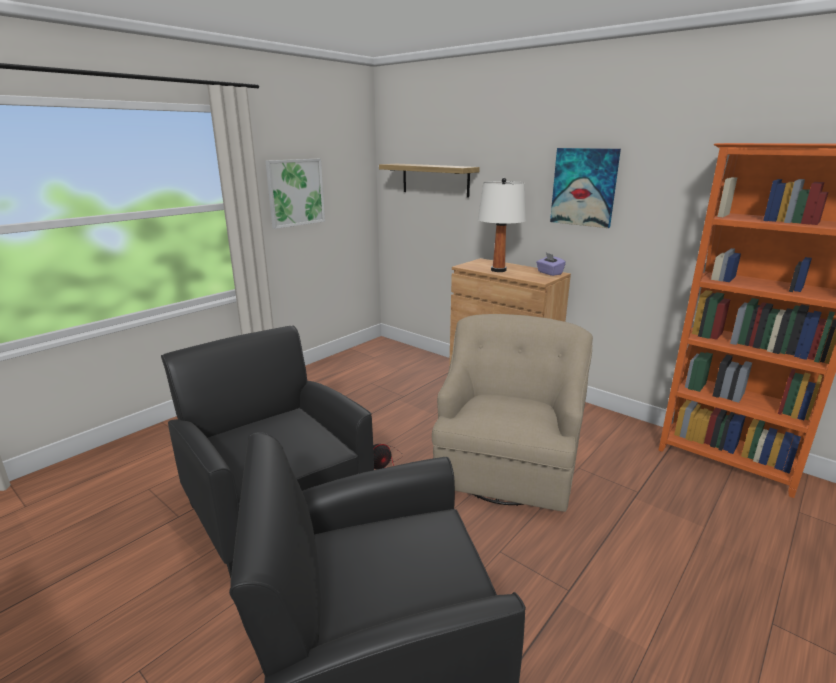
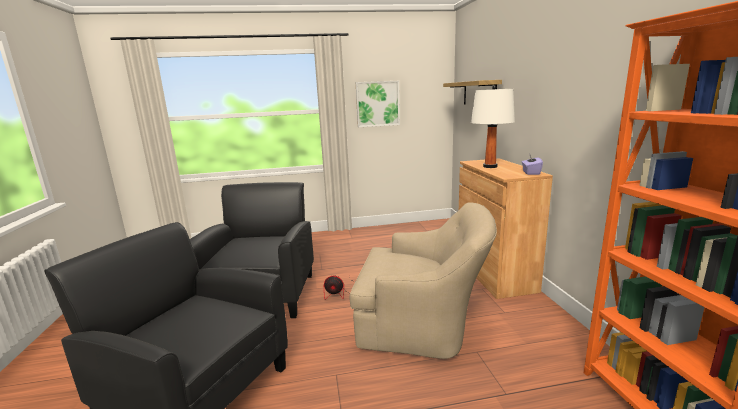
camera: 40 degrees right, 5 degrees down
(507, 462) = (423, 324): beige armchair -> beige armchair turned 45 degrees clockwise
(584, 187) = (565, 90): picture -> none

